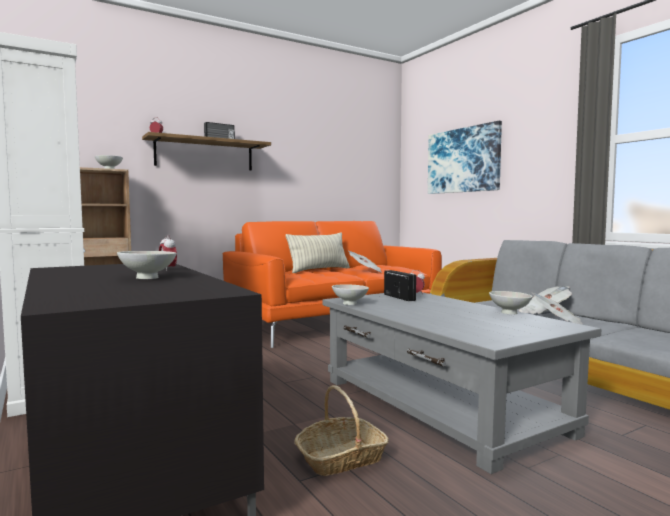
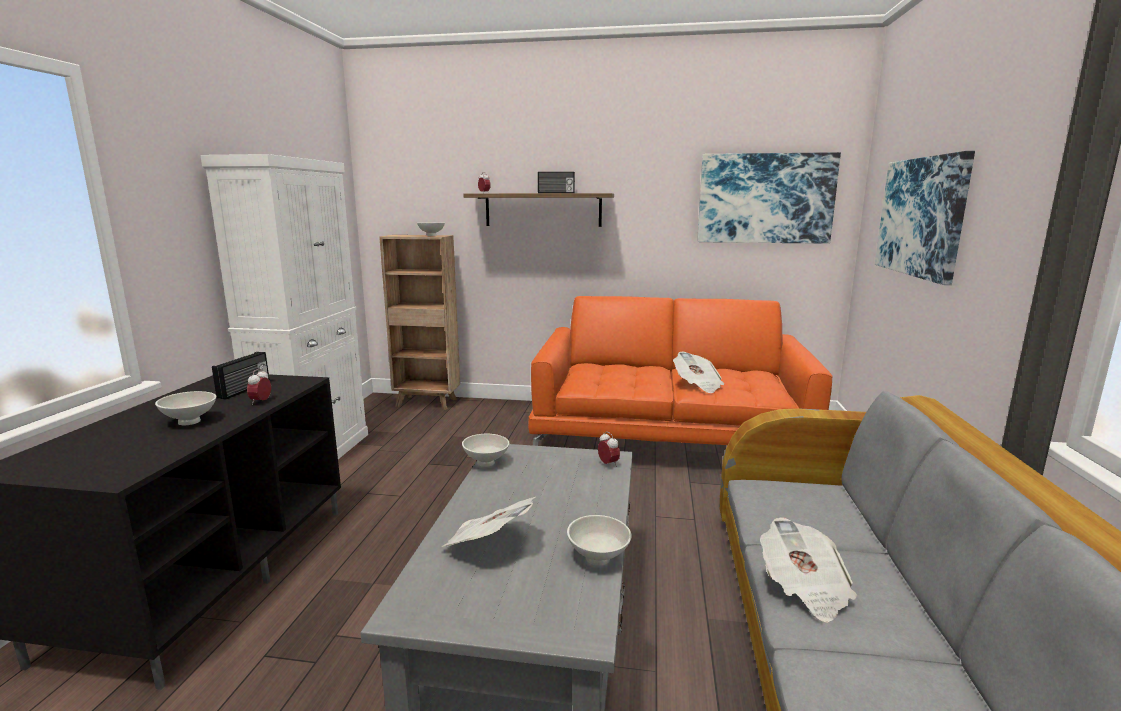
camera: 40 degrees right, 10 degrees up
(319, 270) = (649, 370): pillow -> none
(341, 458) = (329, 650): basket -> none
(353, 156) = (765, 198): none -> picture
(400, 297) = (571, 466): radio -> radio (245, 390)
(544, 312) = (851, 550): newspaper -> newspaper (489, 544)

